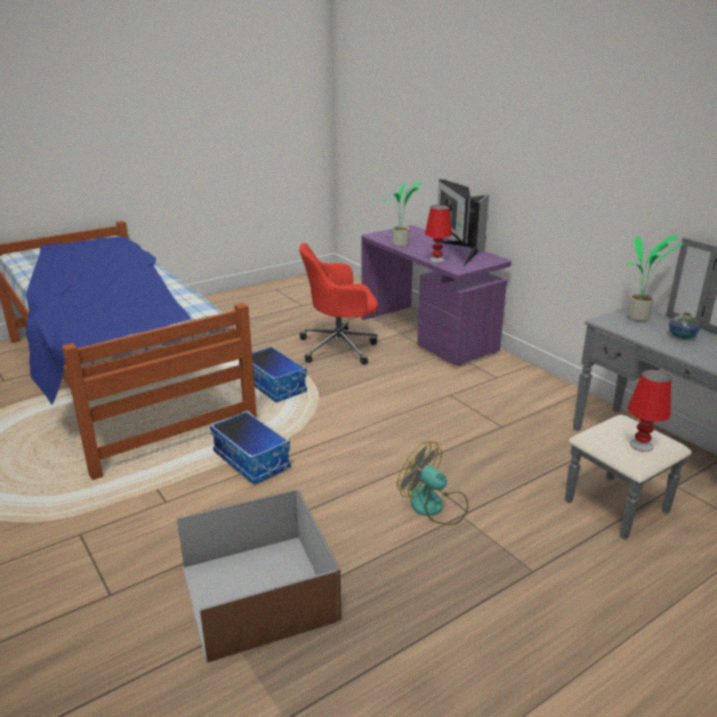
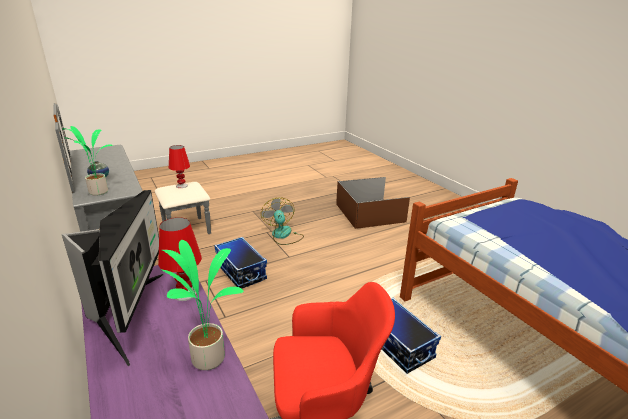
camera: 175 degrees left, 0 degrees up
(252, 460) = (392, 268): storage box -> storage box (240, 272)
(434, 506) = (283, 235): fan -> fan turned 150 degrees counterclockwise

